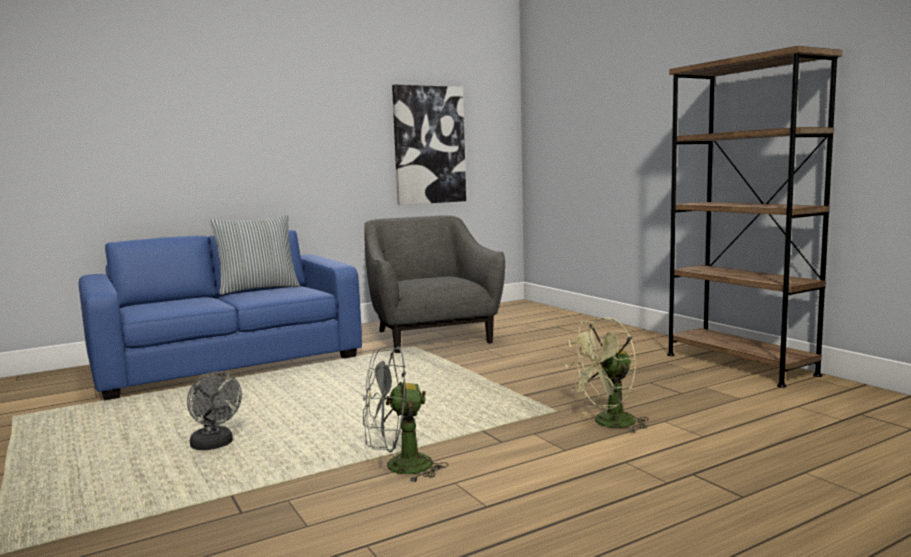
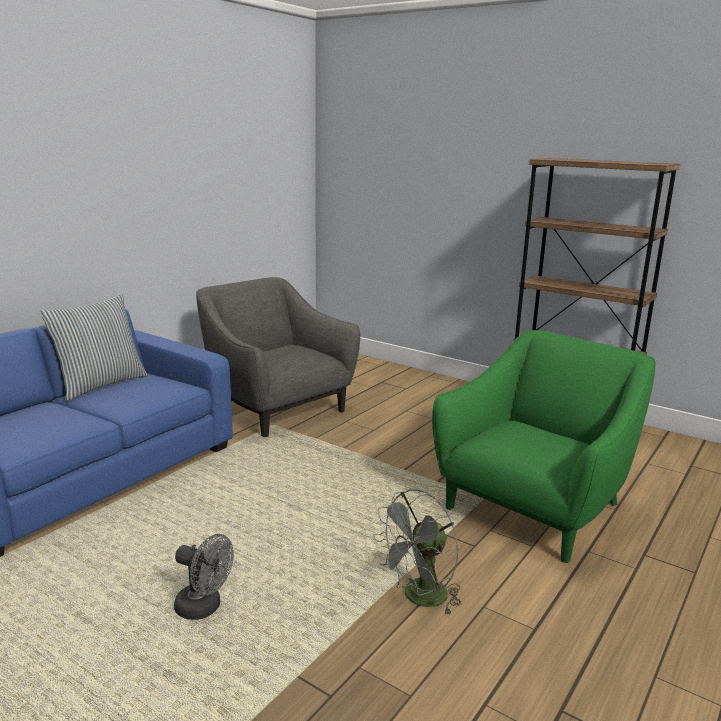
camera: 25 degrees left, 10 degrees up
(429, 145) = (239, 196): picture -> none
(608, 423) = (536, 507): green fan -> green armchair

